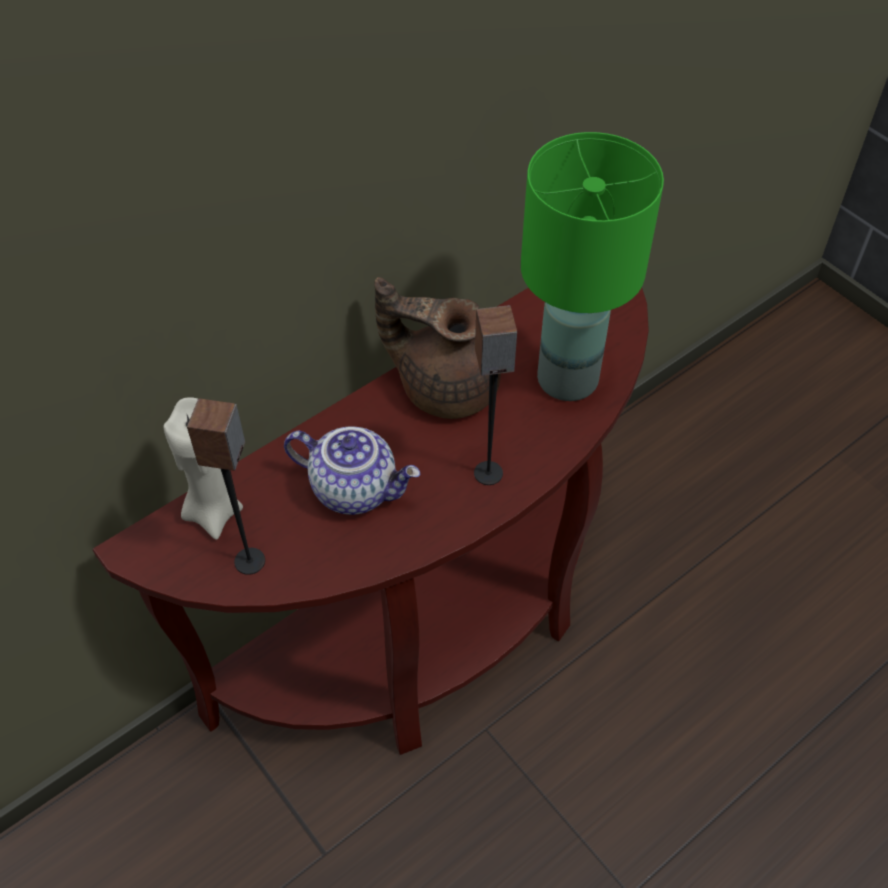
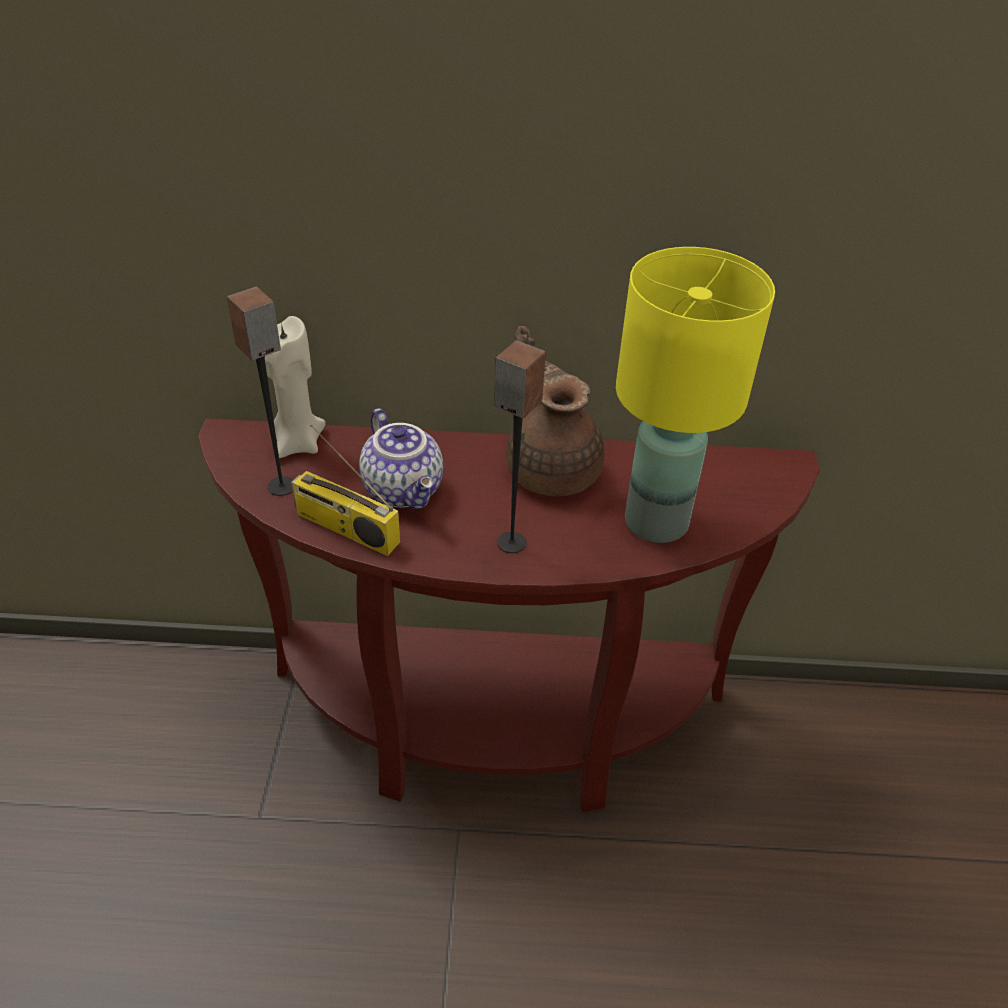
camera: 40 degrees right, 10 degrees down
(349, 558) = (344, 529): none -> radio
(568, 377) = (658, 521): green table lamp -> yellow table lamp

